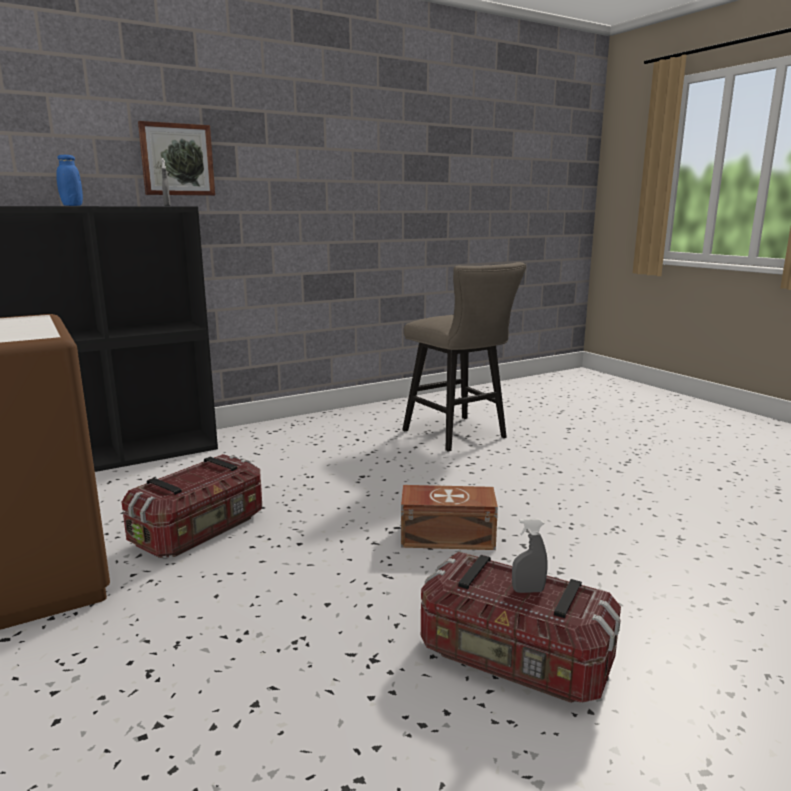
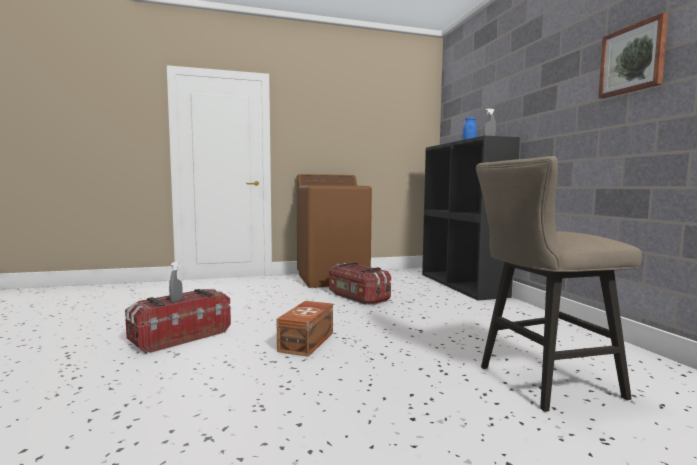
camera: 105 degrees right, 10 degrees down
(177, 160) = (523, 106): picture -> picture (632, 59)

